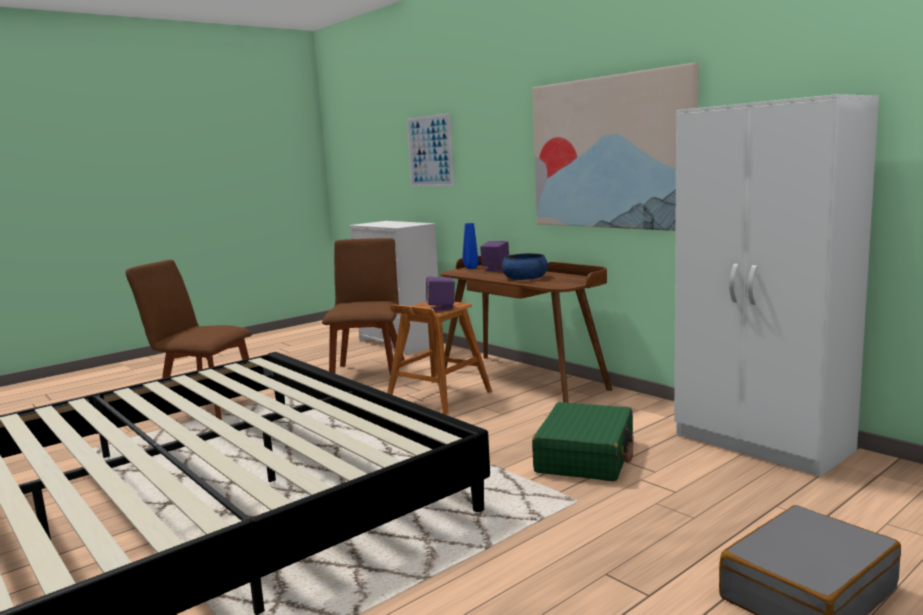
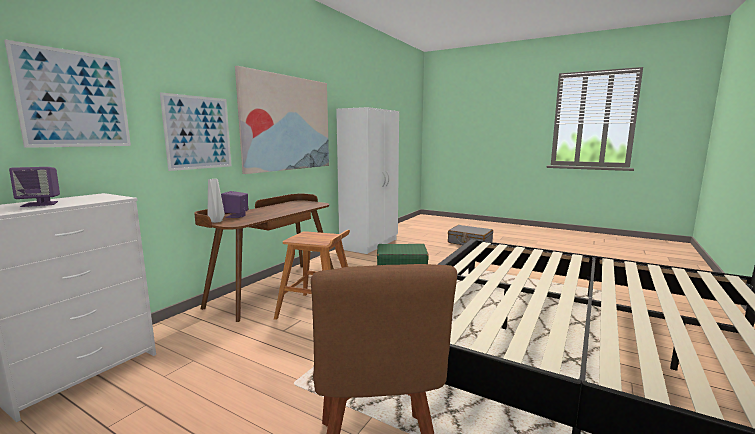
camera: 110 degrees left, 0 degrees up
(368, 371) = (227, 362): brown chair -> none
(441, 308) = (323, 235): purple speaker -> purple speaker (40, 204)
(470, 268) = (216, 221): blue vase -> grey vase
(499, 173) = (198, 132): none -> picture
(525, 278) = (284, 209): blue bowl -> none

